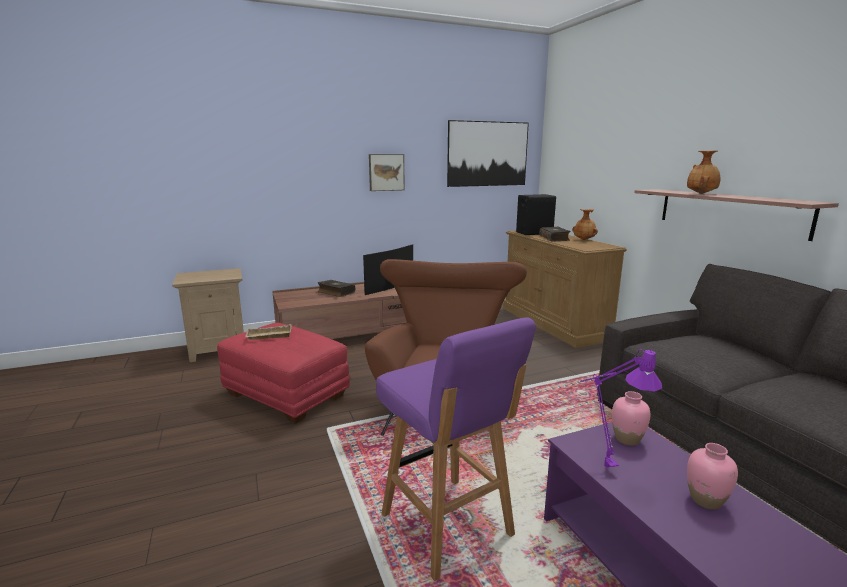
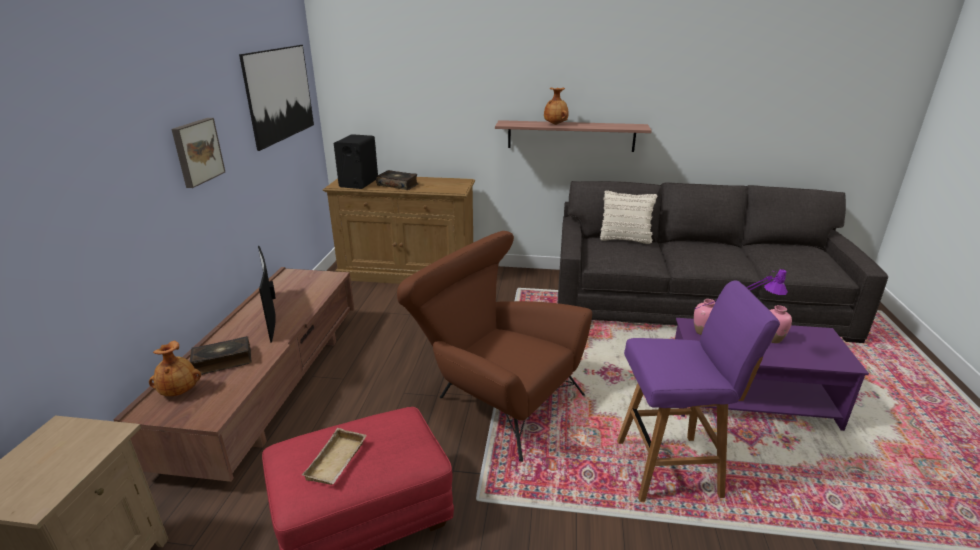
camera: 60 degrees left, 10 degrees up
(584, 239) = (423, 179): brown vase -> brown vase (180, 391)
(737, 347) = (625, 239): none -> beige pillow

